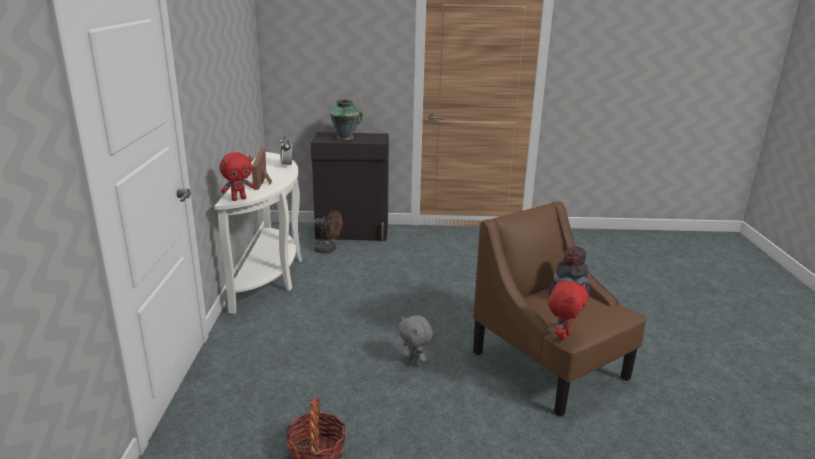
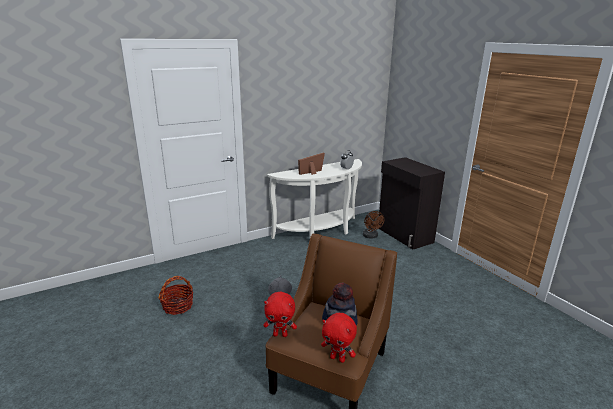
camera: 60 degrees right, 0 degrees up
(239, 199) = (281, 175): red plush toy -> red plush toy (338, 358)
(346, 137) = (409, 165): vase -> none

